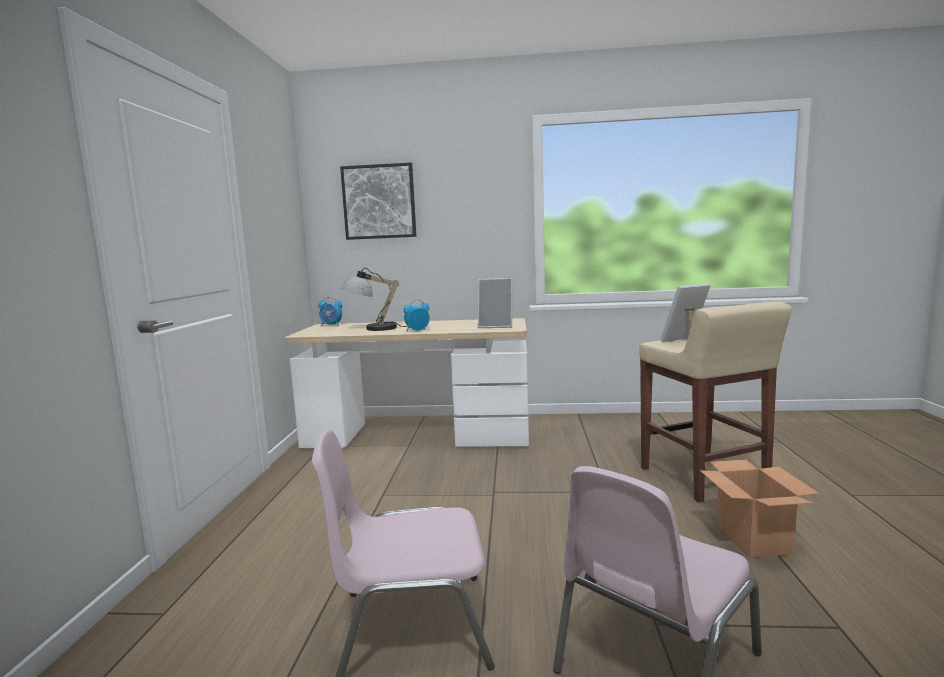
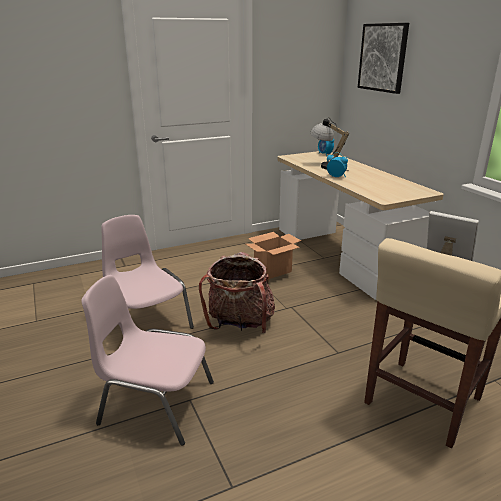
camera: 60 degrees right, 15 degrees up
(496, 326) = (387, 193): picture frame -> none
(498, 535) = (240, 323): none -> backpack
(752, 538) = (327, 438): cardboard box -> cardboard box (273, 271)

